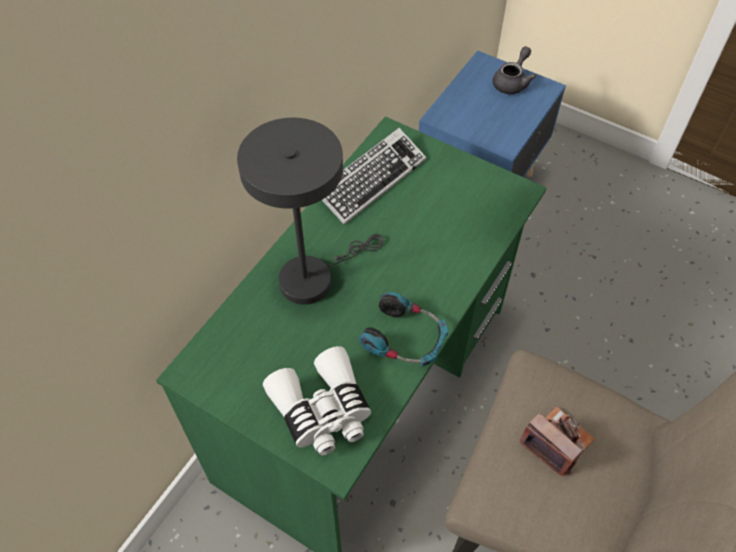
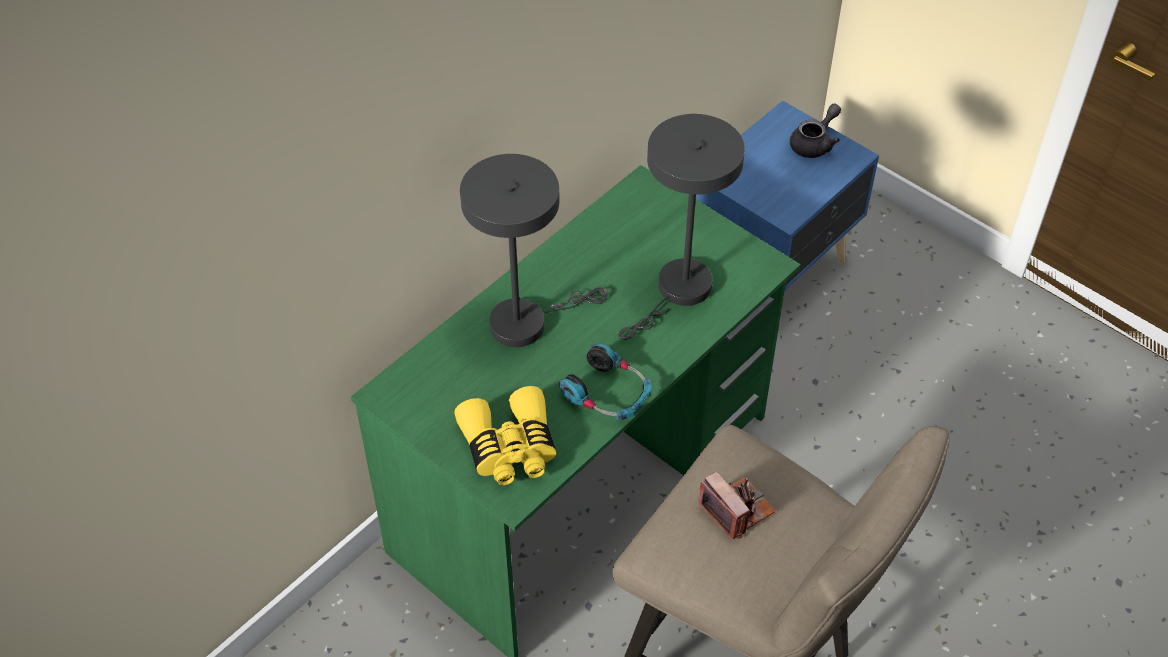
camera: 10 degrees right, 5 degrees down
(322, 410) = (510, 448): white binoculars -> yellow binoculars
(371, 180) = (609, 231): keyboard -> none
(446, 228) = (679, 292): none -> grey table lamp

